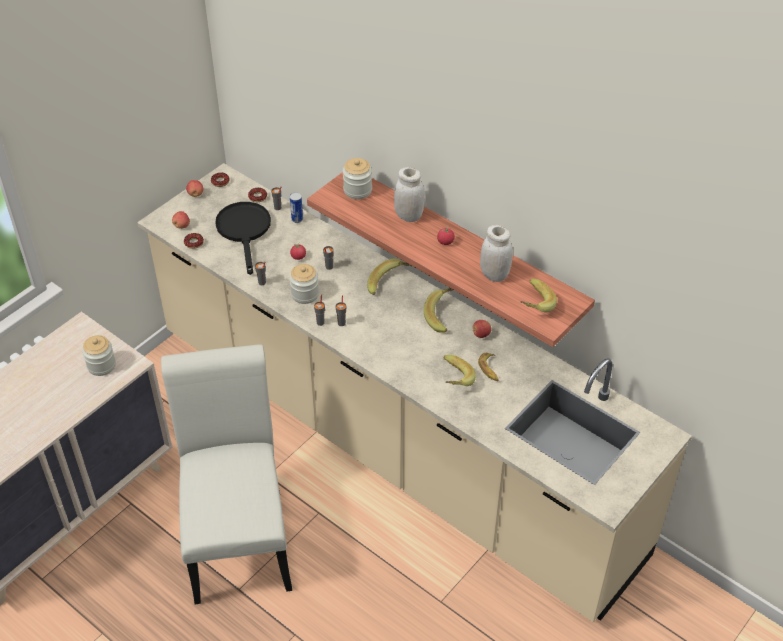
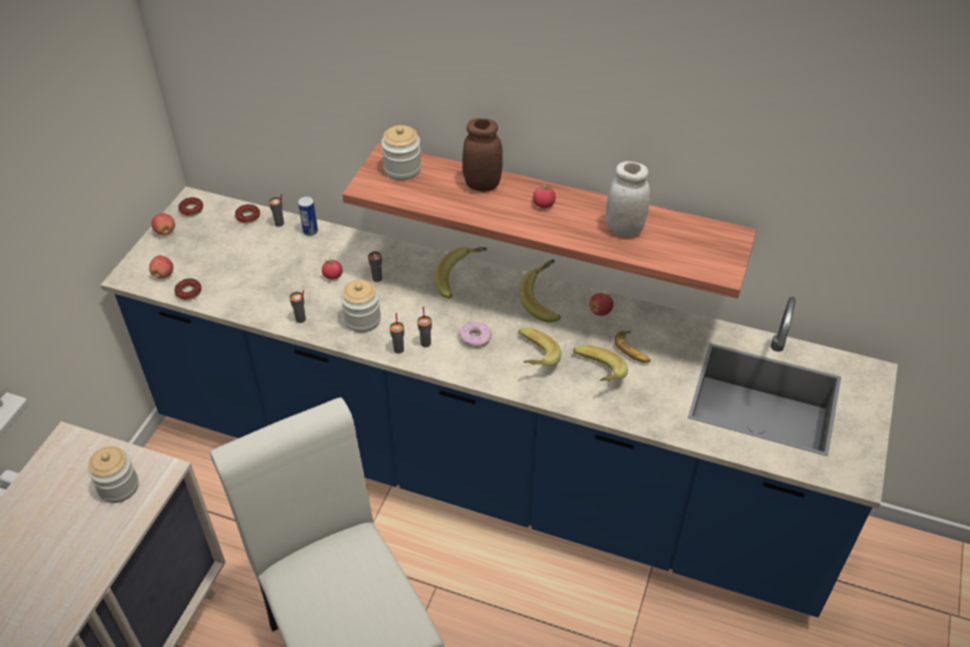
camera: 20 degrees left, 0 degrees up
(245, 231) = (250, 261): black frying pan -> none
(379, 329) = (475, 338): none -> donut
(391, 442) = (485, 473): beige counter -> blue counter
(409, 216) = (482, 184): white jar -> brown jar
(532, 304) = (689, 253): banana -> banana (531, 359)

